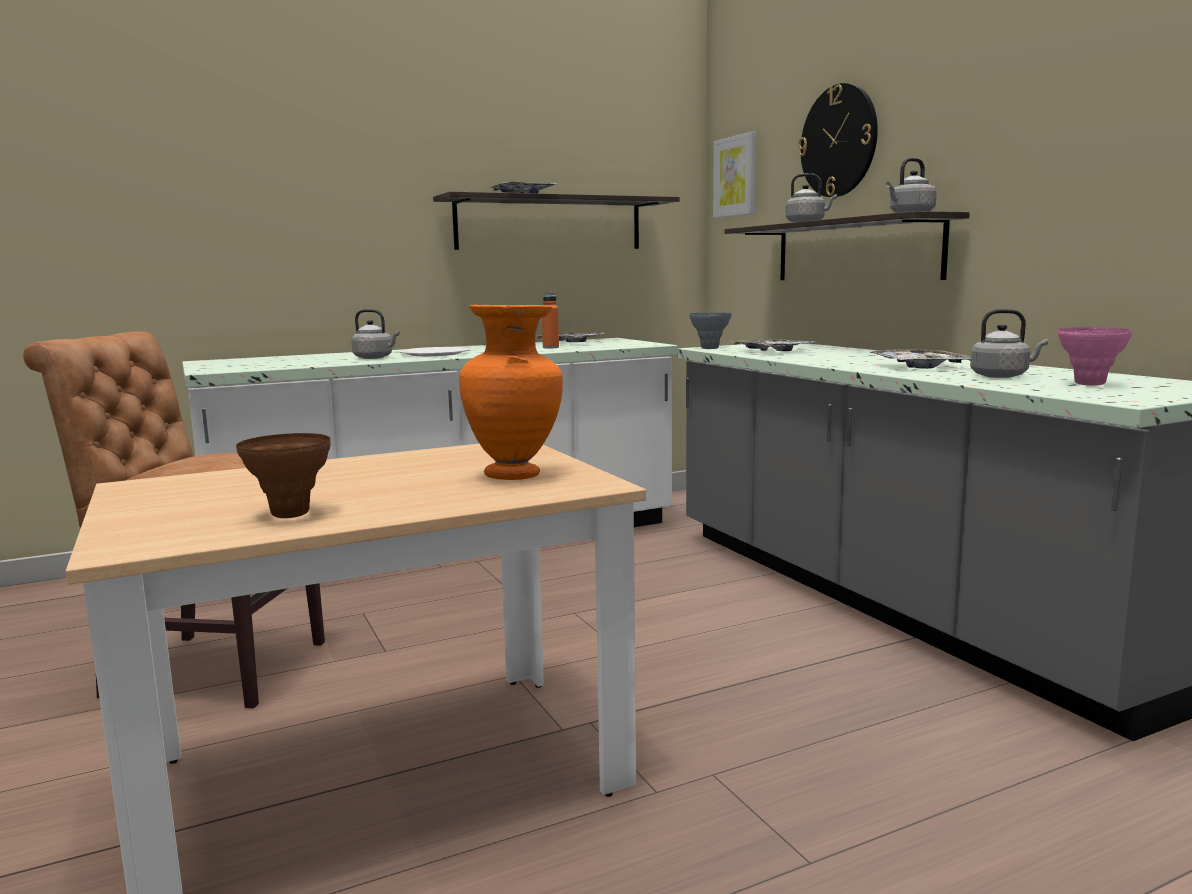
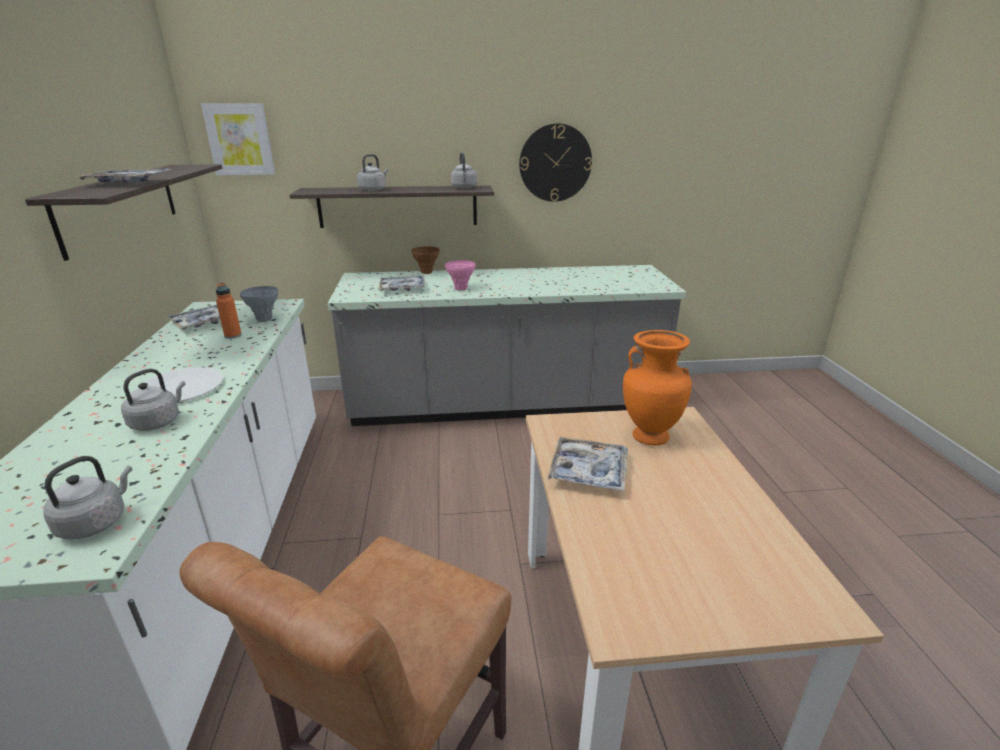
camera: 70 degrees left, 15 degrees up
(290, 514) = (739, 529): brown vase -> brown vase (426, 272)
(710, 348) = (352, 296): grey vase -> grey vase (264, 319)
(838, 141) = (370, 126): wall clock -> wall clock (555, 163)
(920, 366) = (526, 282): tray -> tray (588, 471)
(1002, 376) = (579, 281): grey kettle -> grey kettle (96, 522)
(1089, 384) = (617, 278): pink vase -> pink vase (461, 289)

